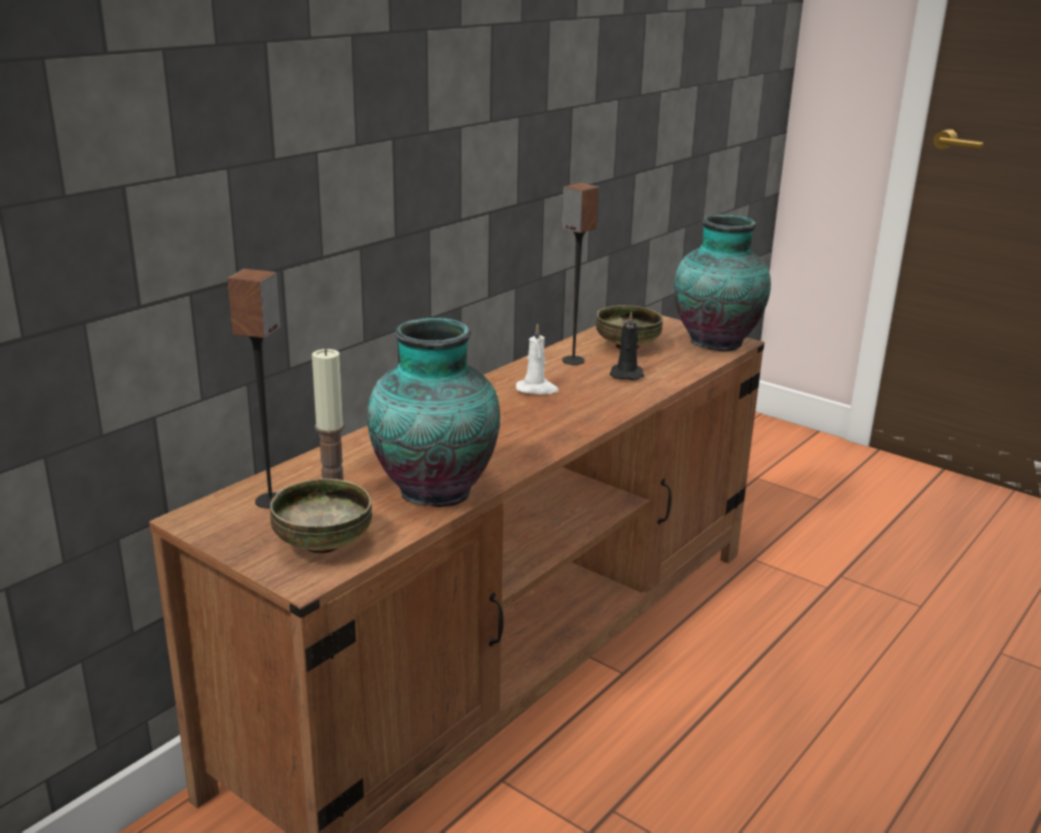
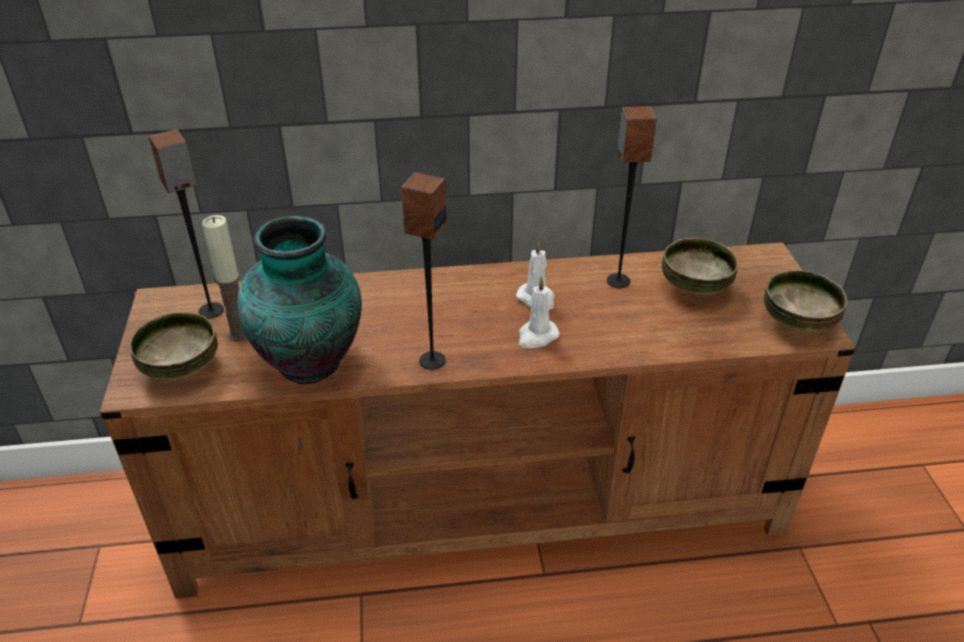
camera: 45 degrees right, 15 degrees up
(530, 449) = (431, 360): none -> speaker
(577, 408) = (537, 336): none -> white candle
(626, 374) = (640, 320): black candle -> none
(716, 341) = (798, 322): vase -> bowl

